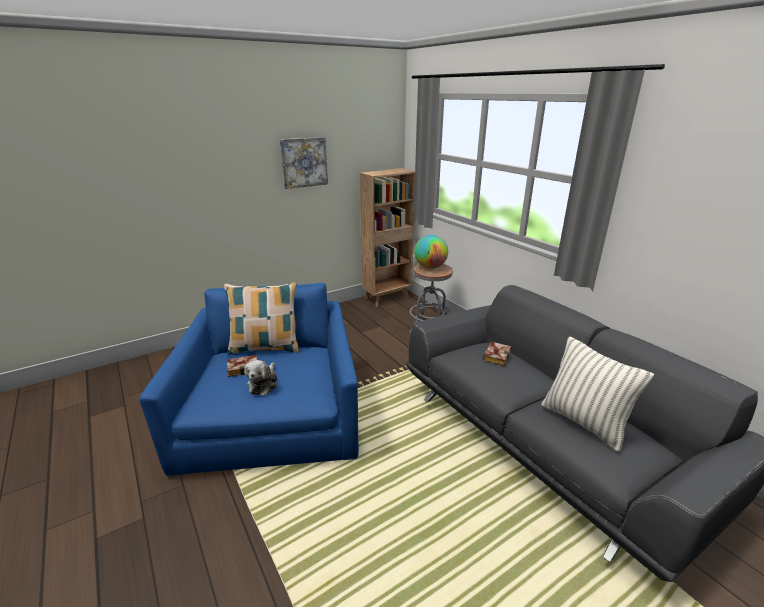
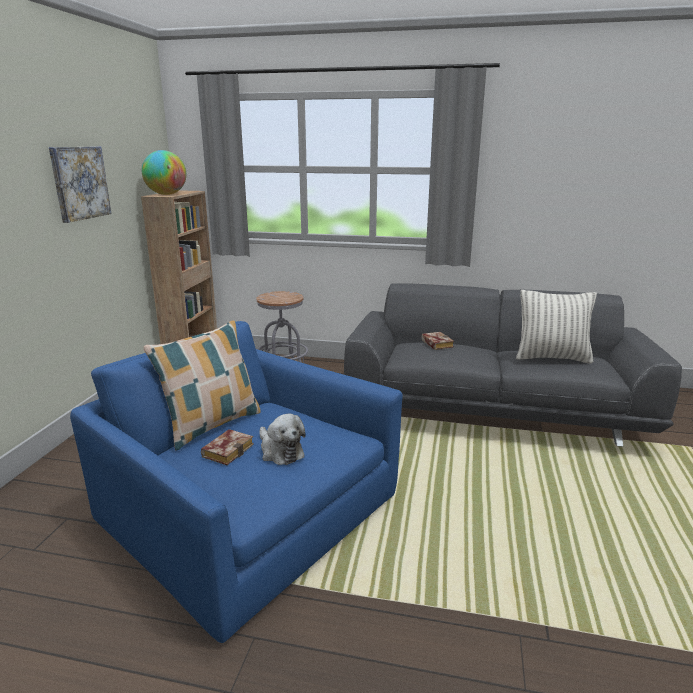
camera: 45 degrees left, 5 degrees down
(430, 267) = (274, 296): globe -> globe (166, 194)

